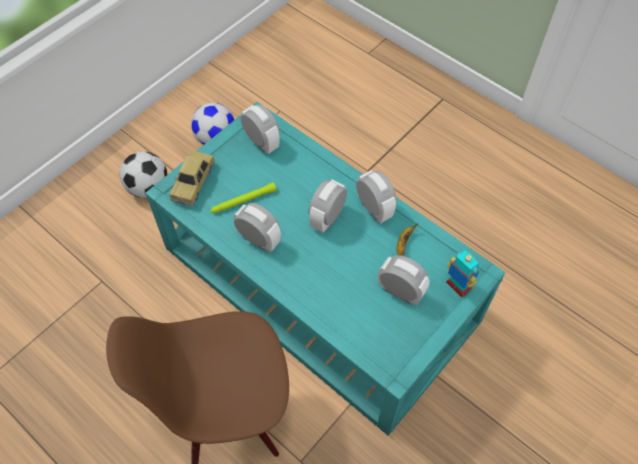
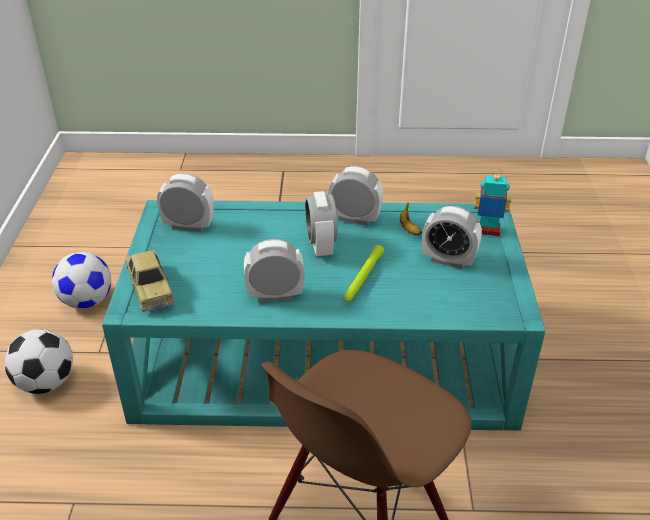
camera: 40 degrees left, 20 degrees down
(243, 201) = (222, 275): green flashlight -> green flashlight (363, 278)
(400, 292) = (448, 260): alarm clock -> alarm clock turned 150 degrees counterclockwise

